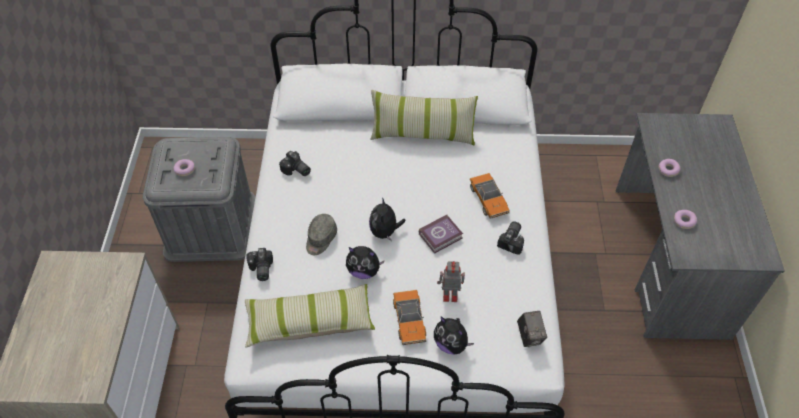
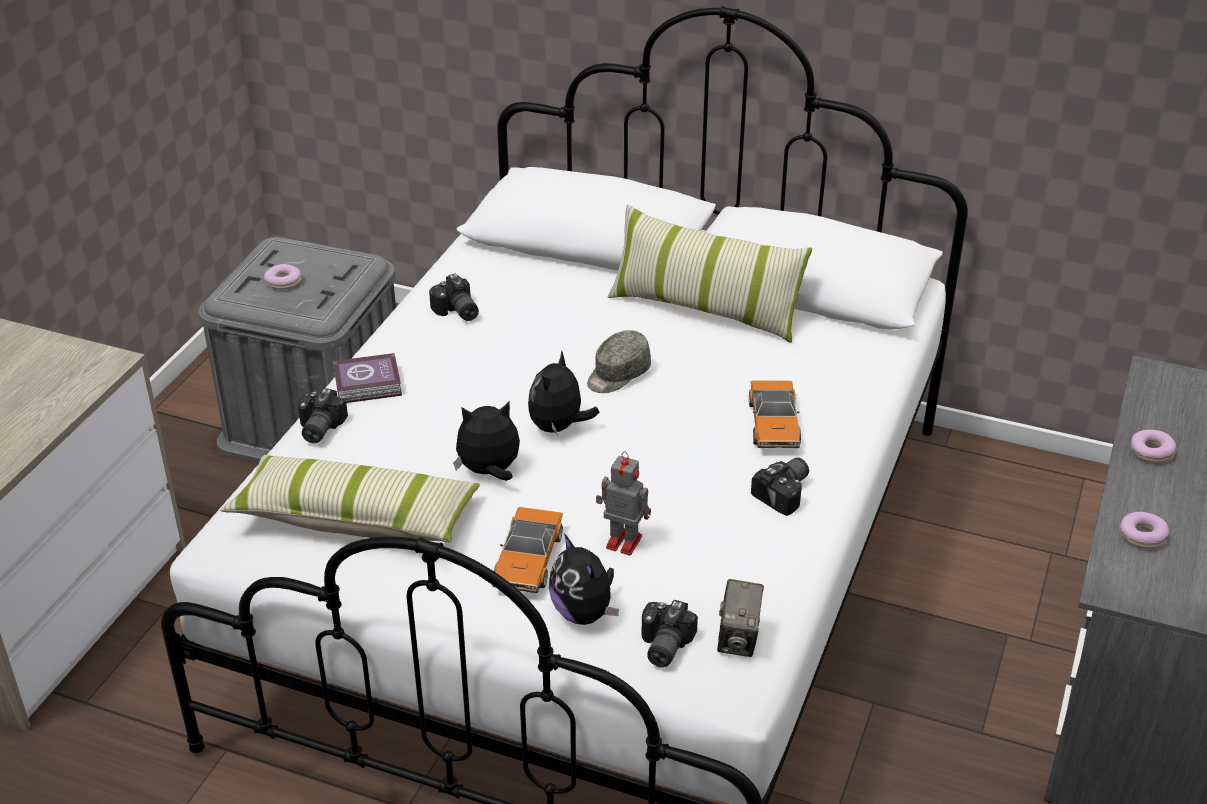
camera: 20 degrees right, 15 degrees down
(320, 239) = (442, 411): grey cap -> grey cap (617, 375)
(364, 271) = (489, 472): plush toy -> plush toy turned 135 degrees clockwise
(441, 236) = (656, 456): book -> book (370, 385)
(496, 351) = (662, 646): none -> camera

